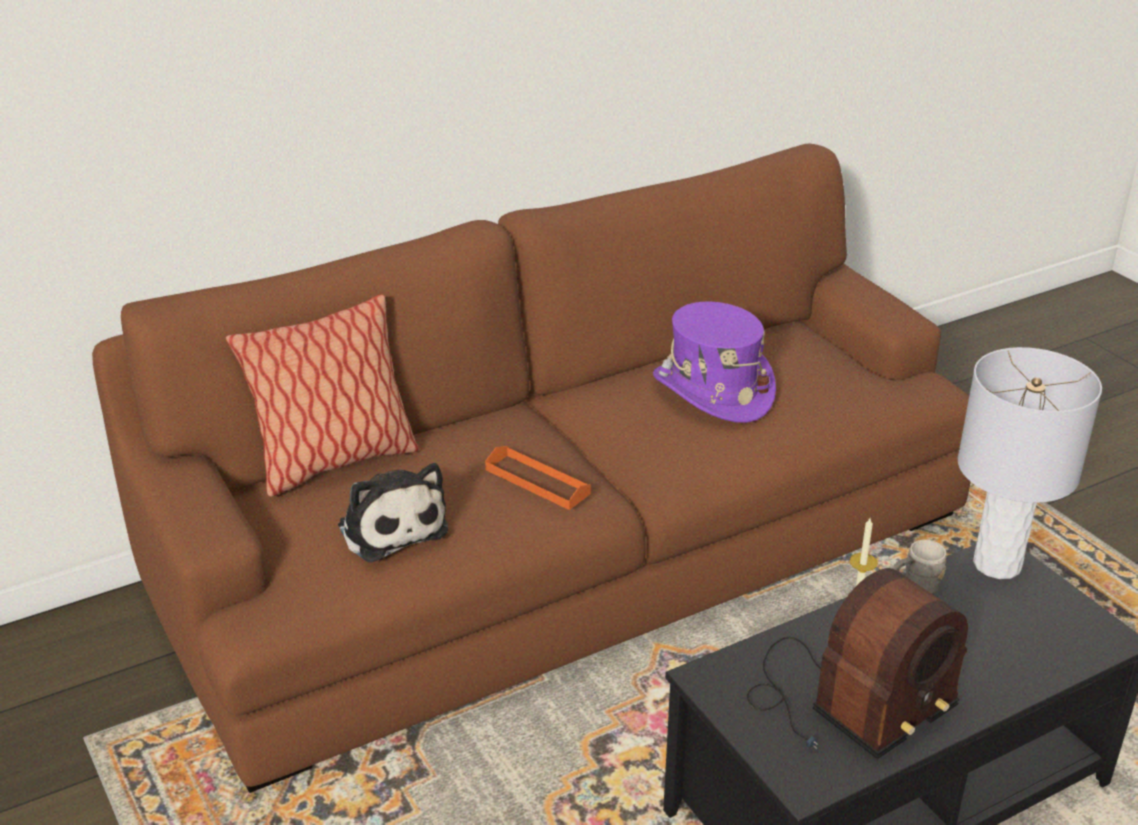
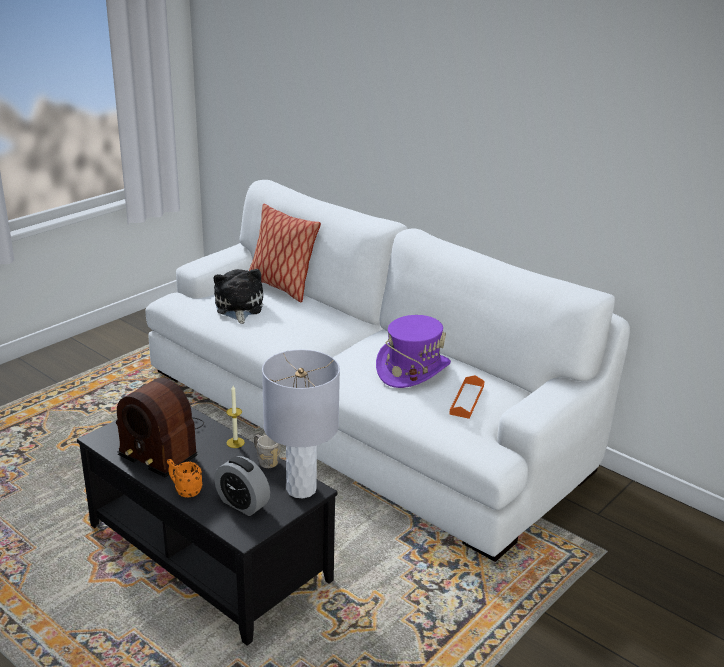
camera: 70 degrees right, 5 degrees down
(391, 526) = (238, 308): plush toy -> plush toy turned 135 degrees clockwise
(537, 481) = (291, 334): orange tray -> orange tray (467, 400)
(567, 553) = (360, 419): brown sofa -> white sofa
(991, 687) = (185, 490): none -> orange mug
(1032, 628) = (242, 504): none -> alarm clock

